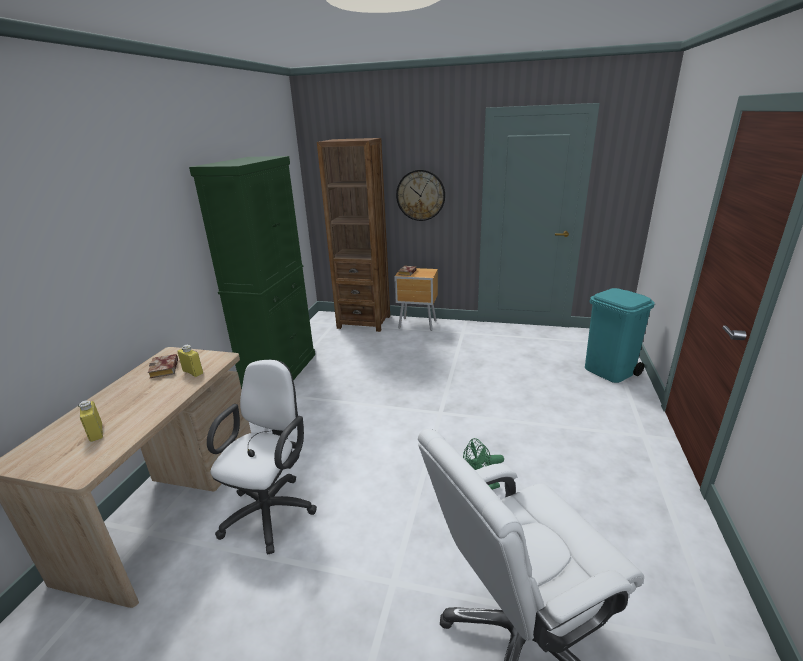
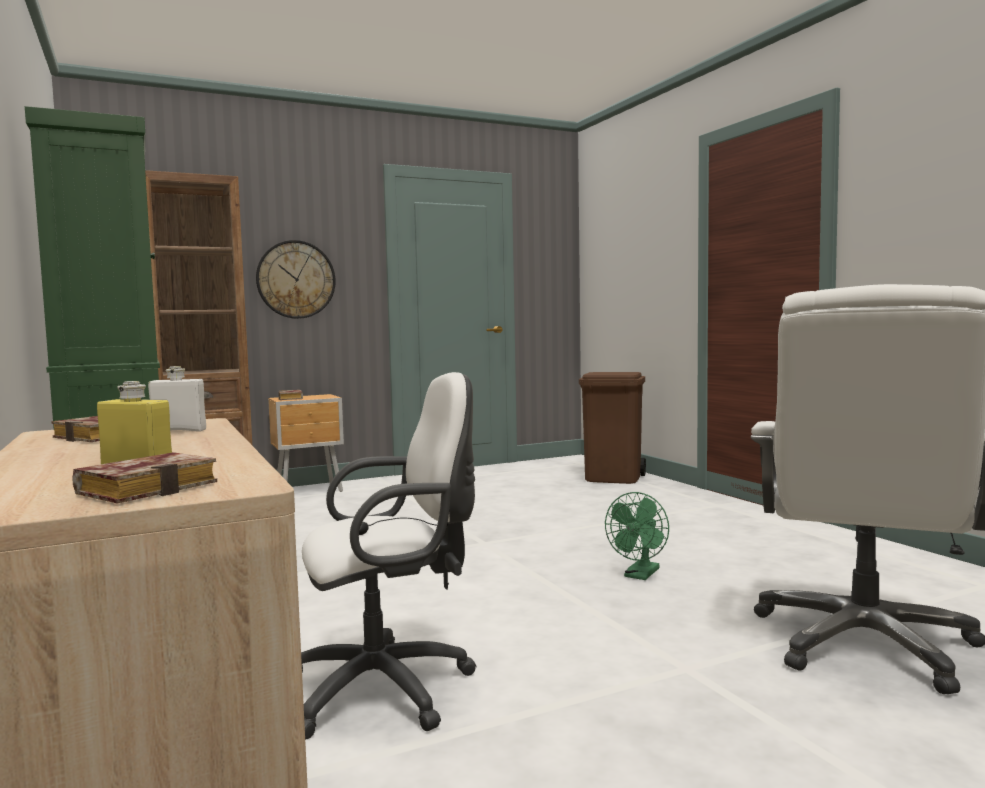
camera: 40 degrees left, 20 degrees down
(68, 457) = (150, 488): none -> book
(193, 372) = (179, 431): yellow bottle -> white bottle
(272, 509) = (390, 688): white office chair -> white office chair turned 90 degrees clockwise
(609, 371) = (613, 478): turquoise trash can -> brown trash can

